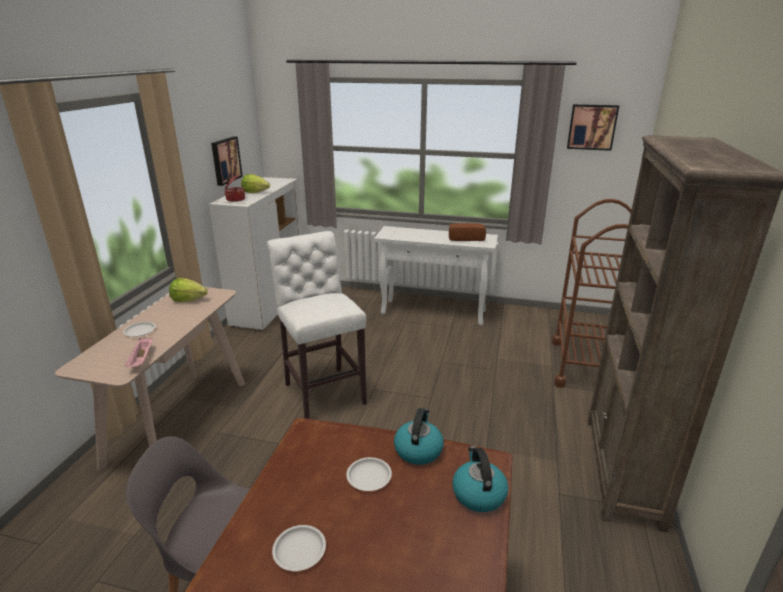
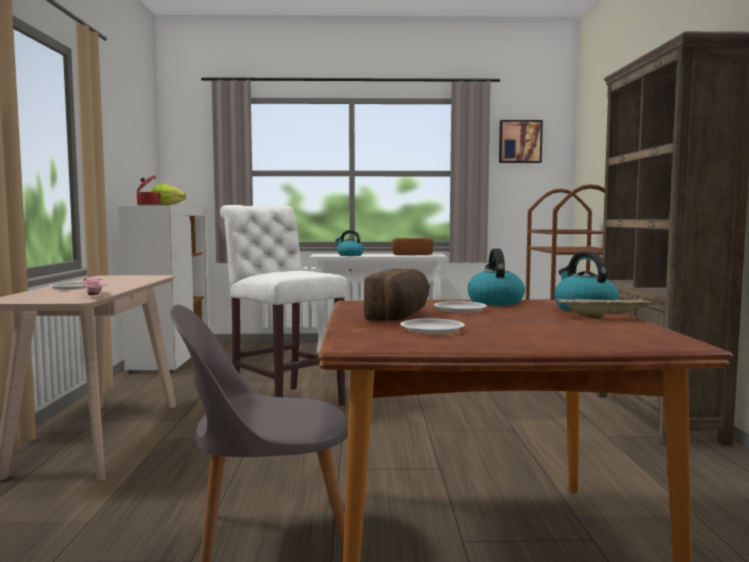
camera: 15 degrees left, 20 degrees down
(188, 300) = (117, 278): lettuce -> none
(225, 160) = (131, 169): picture -> none
(308, 490) = (401, 316): none -> bread
(410, 236) = (349, 255): none -> kettle
(473, 535) = (605, 318): none -> beige tray

